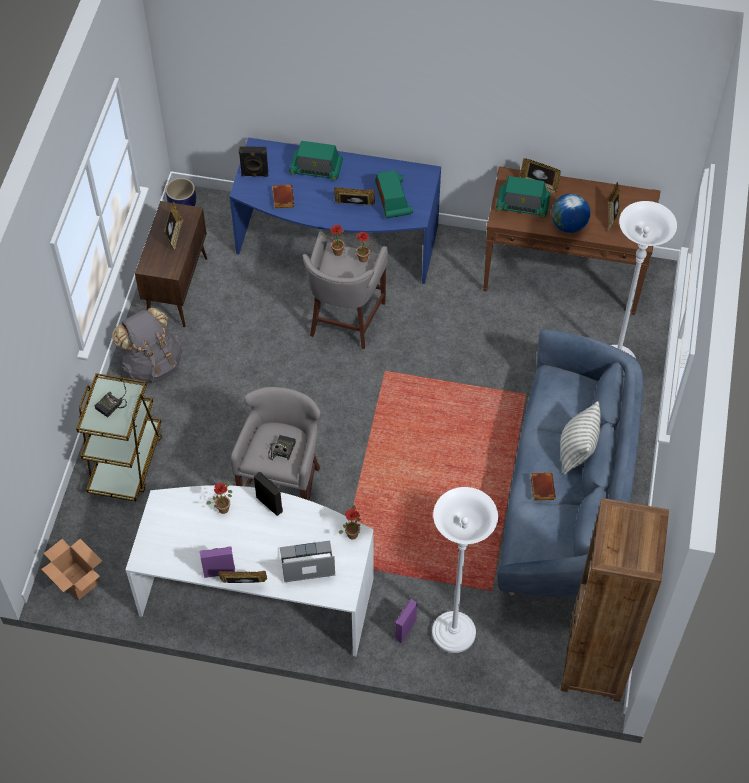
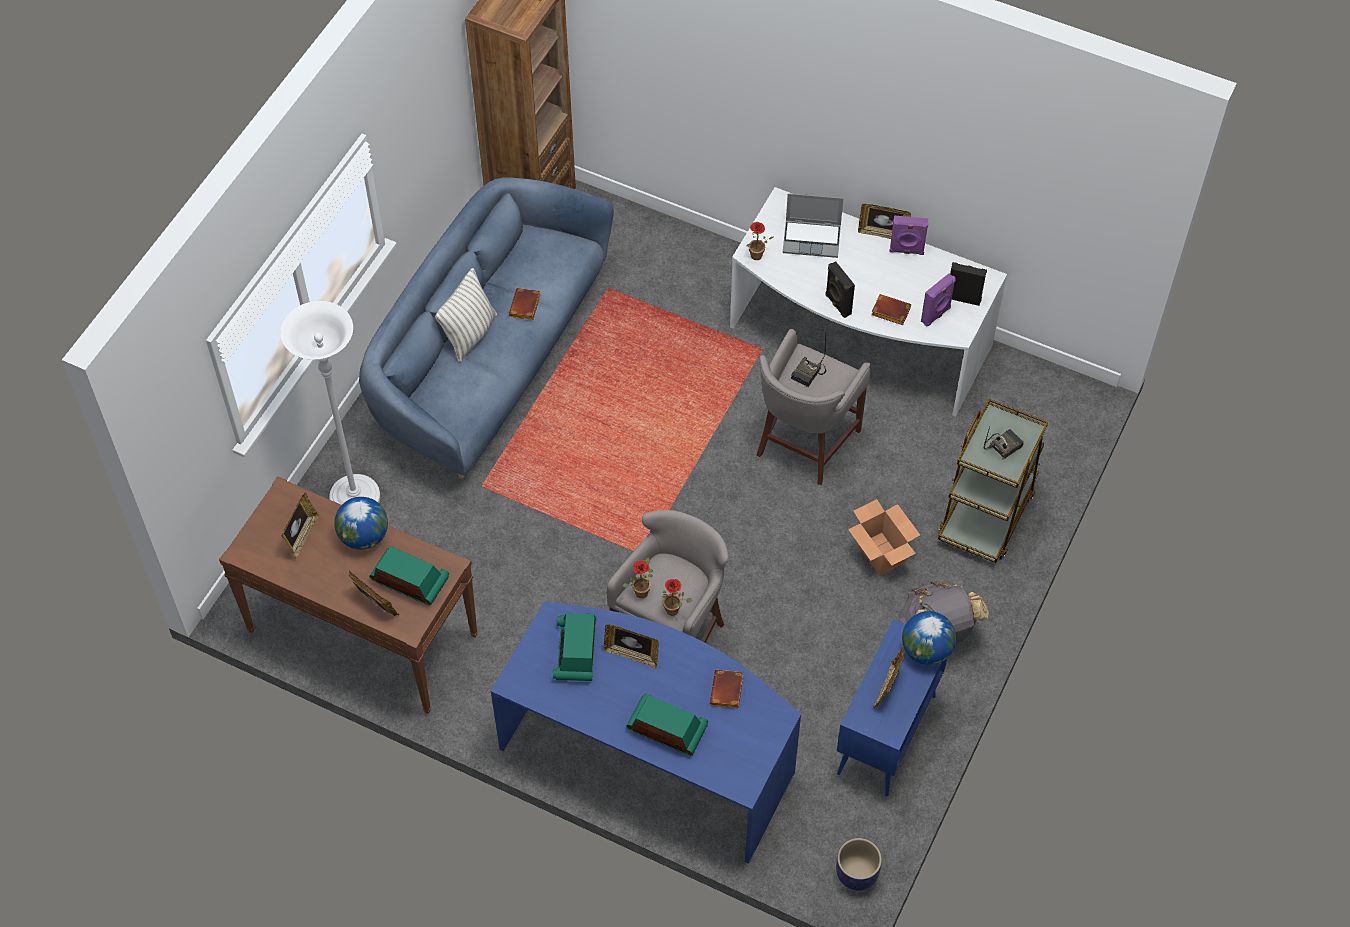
camera: 165 degrees left, 0 degrees up
(77, 581) = (1057, 394): cardboard box -> cardboard box (881, 554)
(151, 264) = (926, 650): none -> globe
(178, 288) = (886, 736): brown cabinet -> blue cabinet
(223, 507) = (889, 312): potted plant -> brown book
(254, 174) = (757, 740): black speaker -> black speaker (963, 298)
(404, 629) = (712, 272): purple speaker -> purple speaker (936, 315)
(453, 633) = (662, 258): white floor lamp -> none

